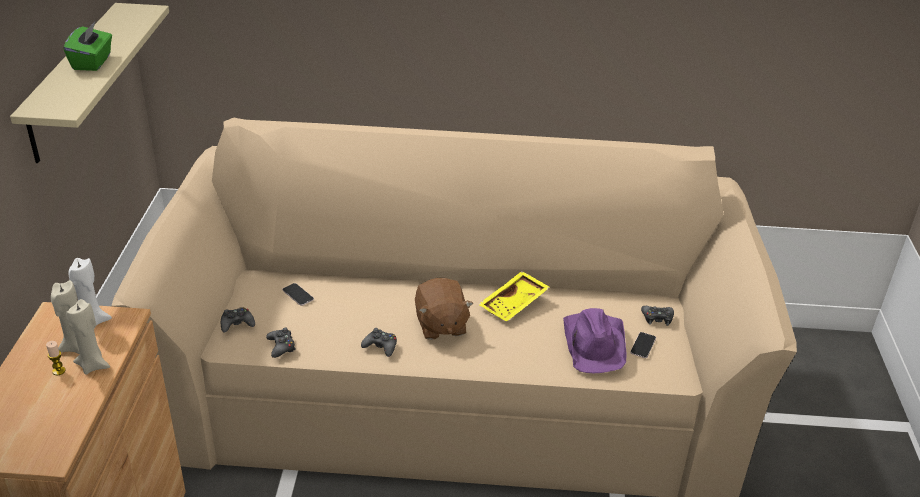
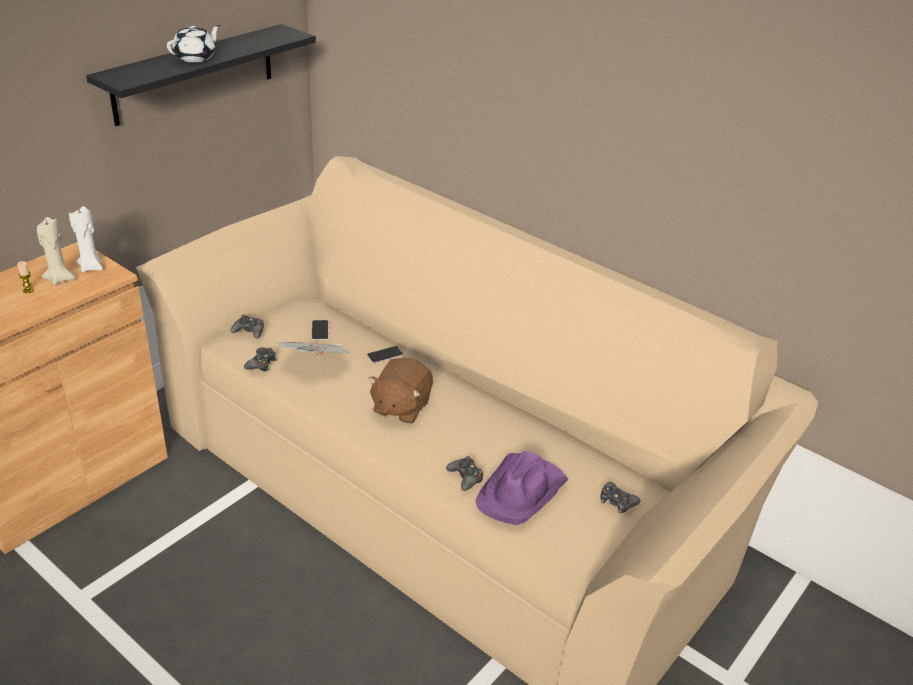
camera: 35 degrees right, 0 degrees up
(74, 81) = (194, 74): beige shelf -> black shelf
(92, 62) = (196, 57): green tissue box -> white teapot
(93, 365) = (52, 296): beige candle -> none
(330, 323) = (318, 363): none -> newspaper
(380, 346) = (333, 400): black game controller -> black game controller (465, 477)
(514, 304) = (487, 420): yellow tray -> none
(643, 345) = (570, 518): phone -> phone (385, 355)

